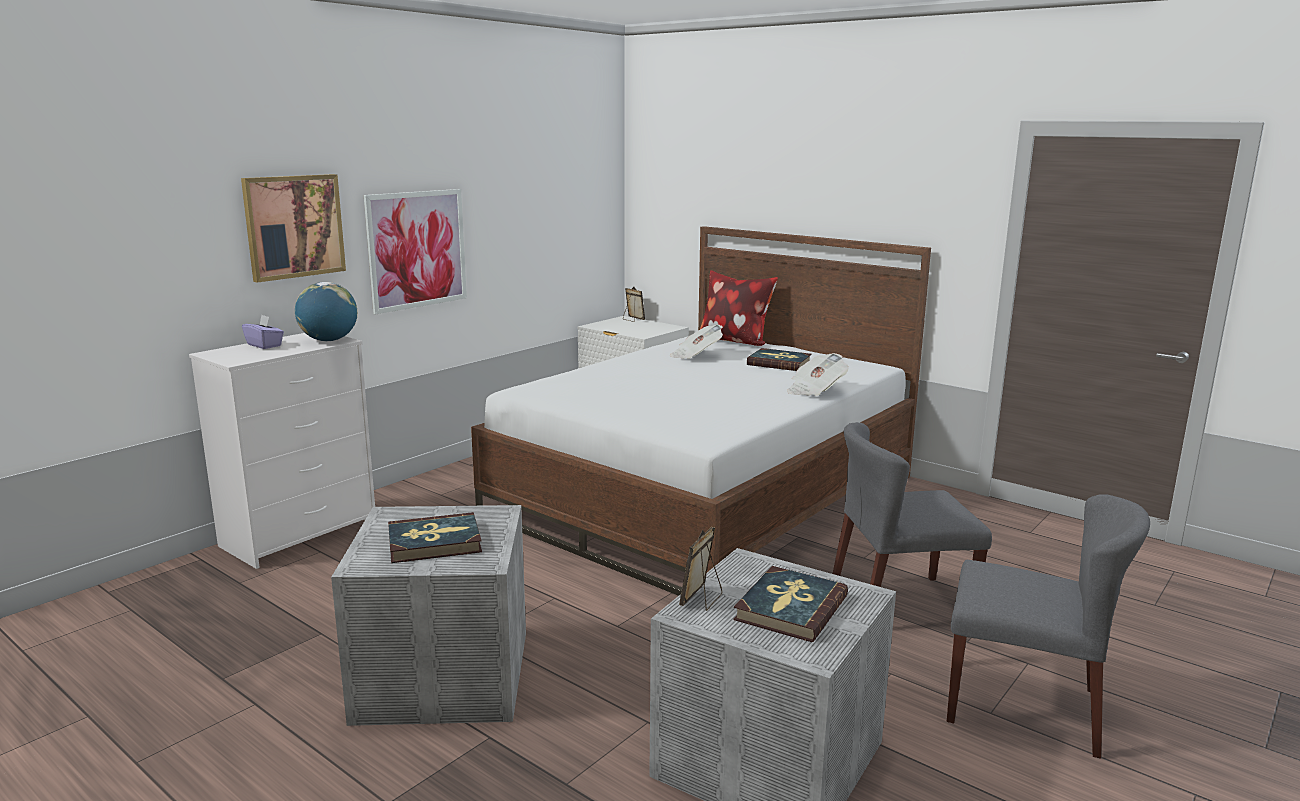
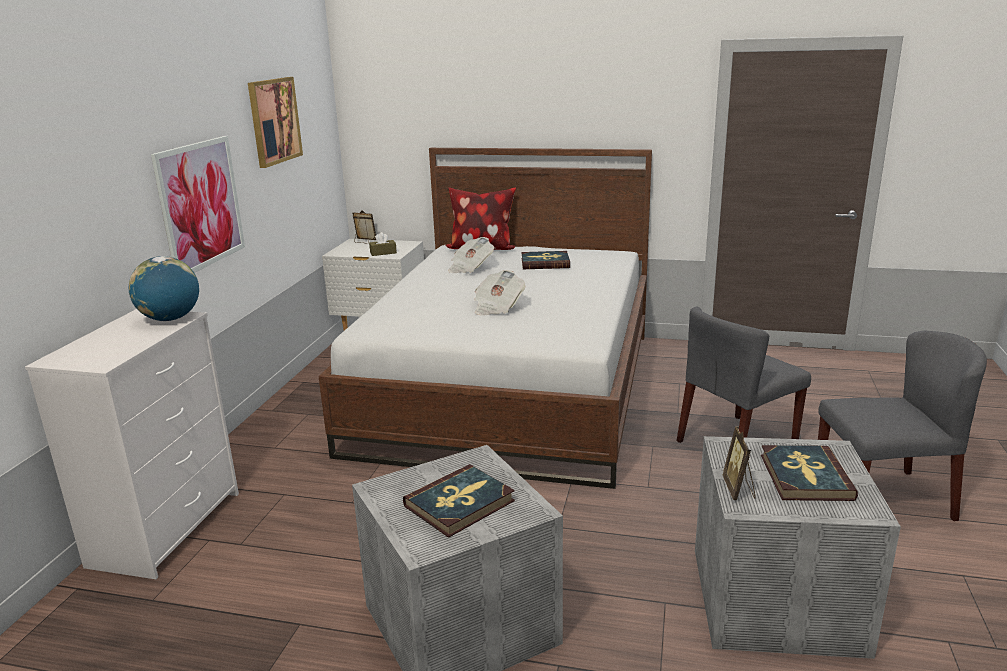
camera: 25 degrees left, 5 degrees up
(265, 345) = (104, 338): purple tissue box -> none
(294, 226) = (96, 199): picture -> picture (274, 121)
(635, 331) = (383, 253): none -> brown tissue box
(815, 390) = (605, 283): newspaper -> newspaper (497, 307)

